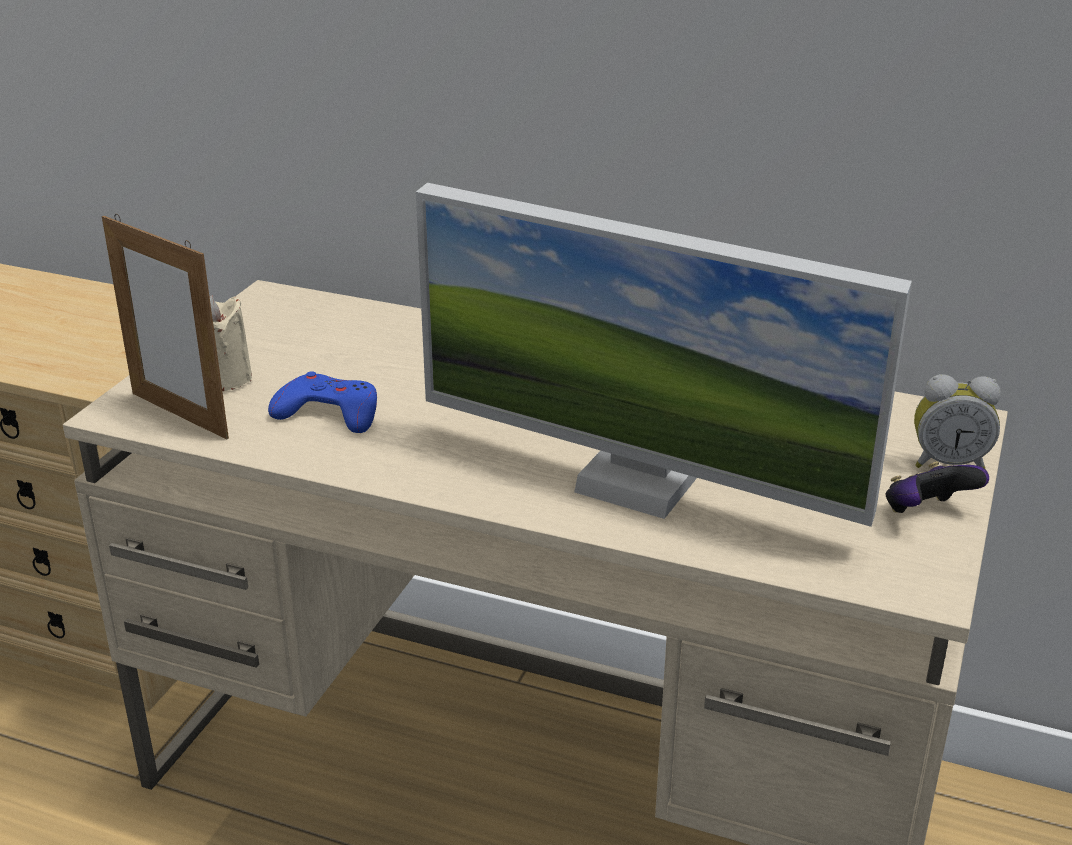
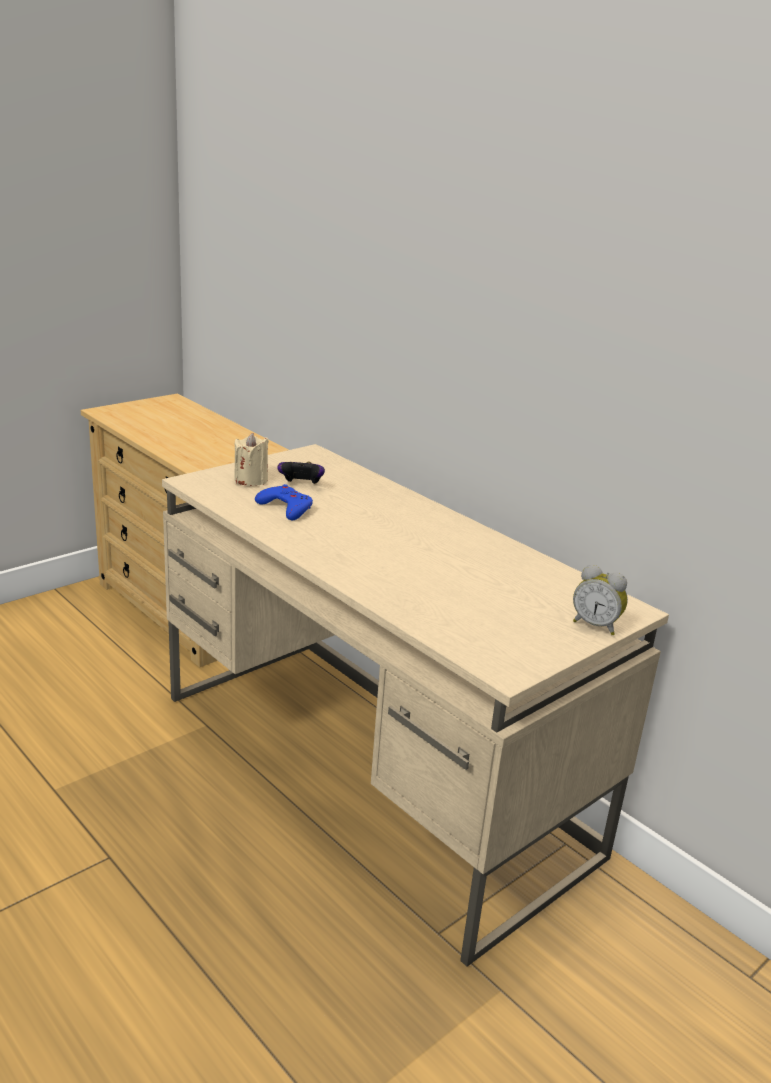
camera: 25 degrees right, 5 degrees down
(179, 415) = (216, 489): picture frame -> none
(636, 484) = (405, 581): monitor -> none
(926, 513) = (551, 642): game controller -> game controller (301, 485)

